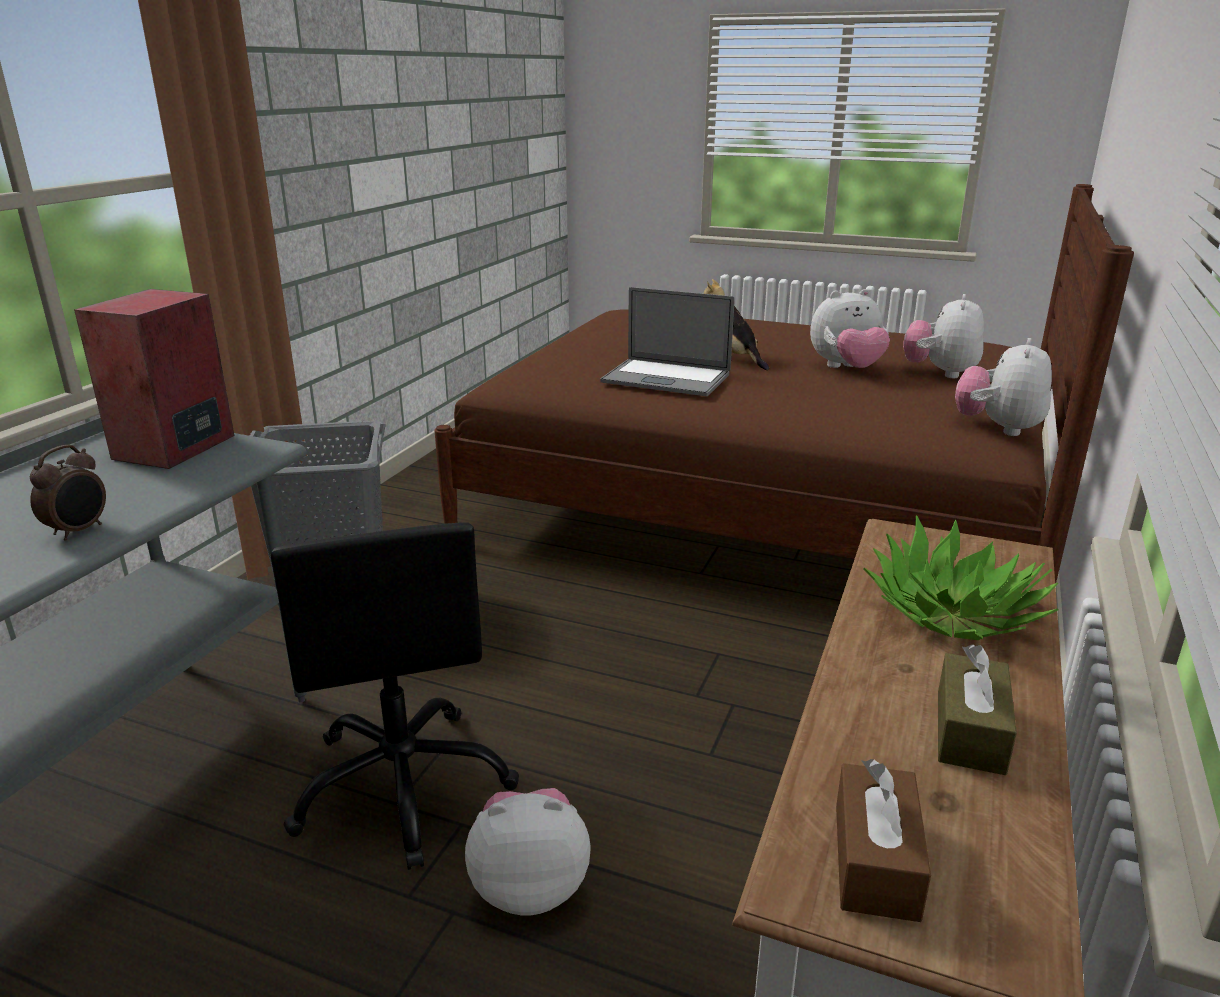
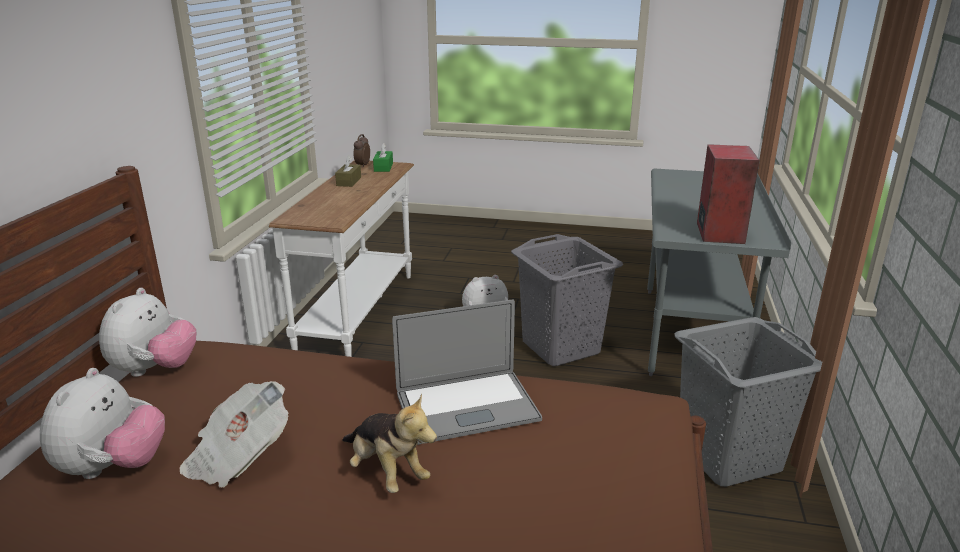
camera: 170 degrees right, 0 degrees up
(79, 531) = (675, 199): alarm clock -> alarm clock (362, 165)
(404, 785) = (561, 346): black office chair -> grey laundry basket
(666, 378) = (467, 406): laptop -> laptop turned 150 degrees clockwise
(846, 368) = (238, 456): plush toy -> newspaper
(875, 861) = (383, 167): brown tissue box -> green tissue box
(953, 613) = (332, 201): potted plant -> none

